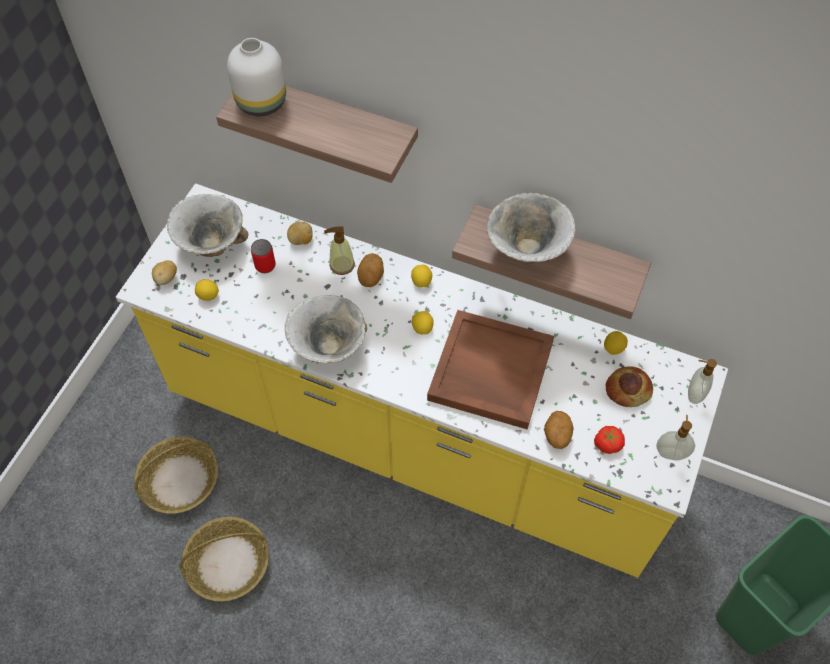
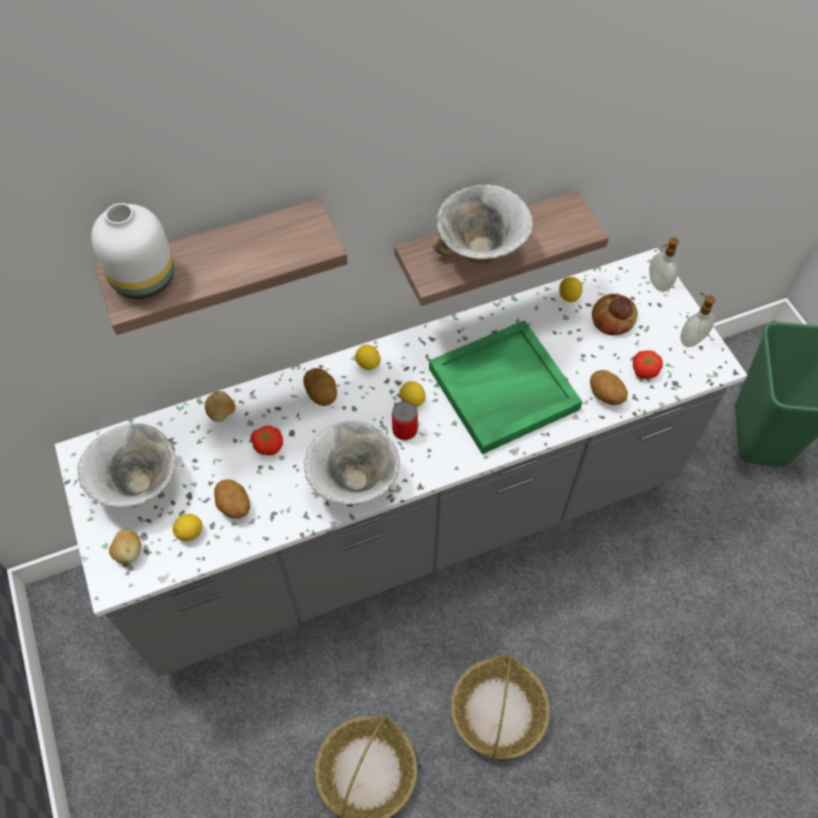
camera: 45 degrees left, 0 degrees up
(180, 480) = (246, 746): basket -> basket (498, 711)
(247, 301) = (234, 506): none -> potato
(265, 265) = (214, 461): can -> can (404, 430)
(306, 282) = (268, 445): none -> tomato
(341, 265) = (284, 405): soap dispenser -> none
(415, 439) = (409, 526): yellow counter -> grey counter
(489, 372) = (503, 390): brown tray -> green tray

